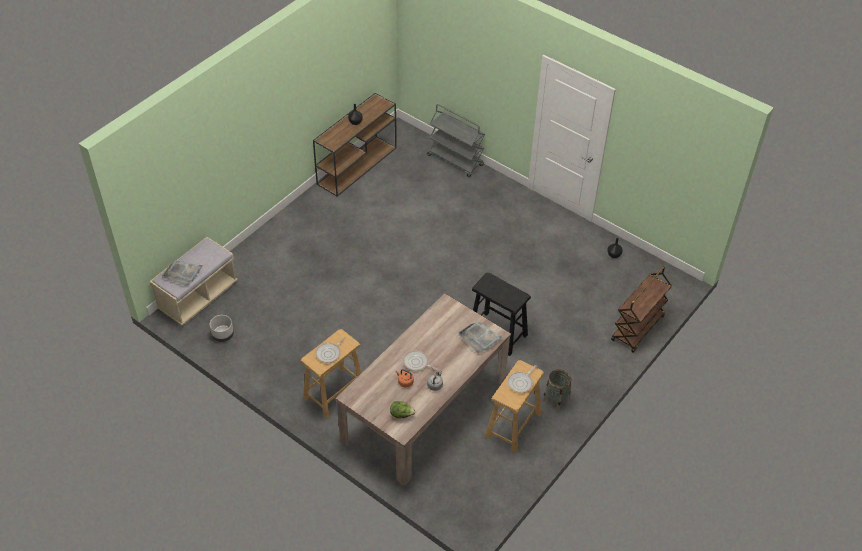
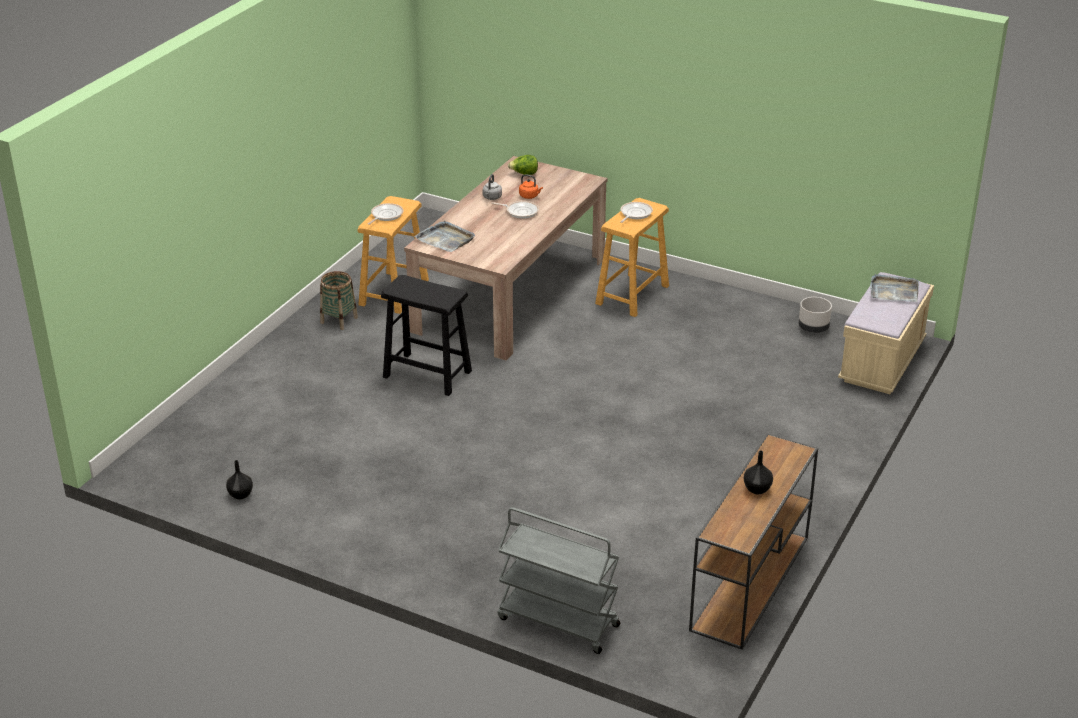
camera: 170 degrees right, 15 degrees down
(637, 329) = (214, 403): brown cart -> none

